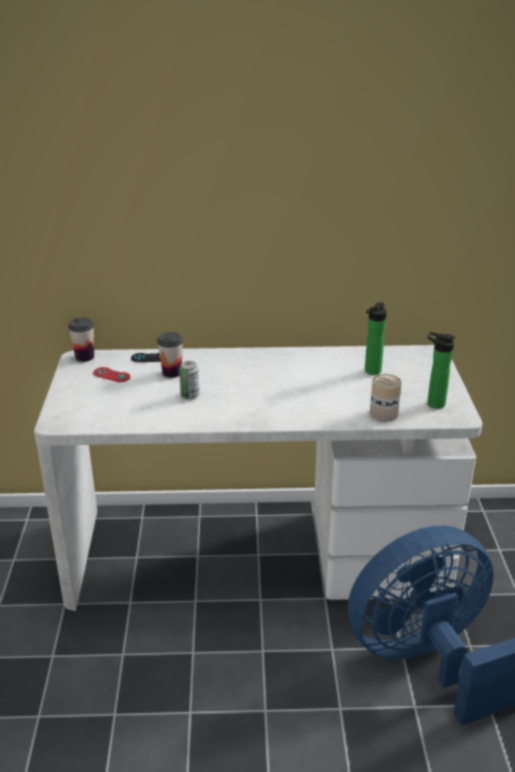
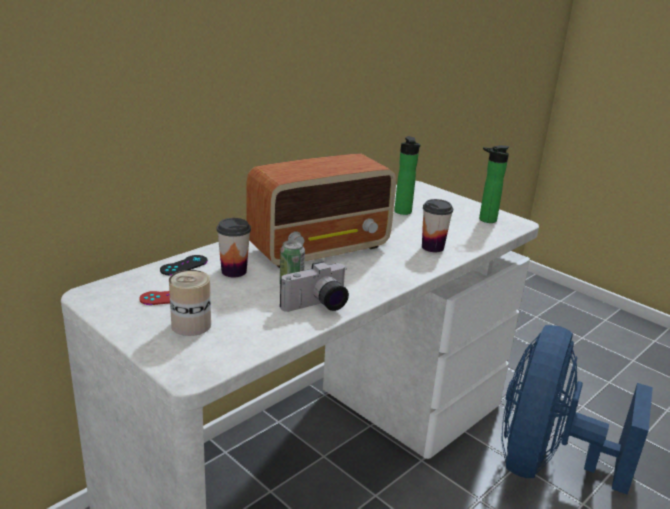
camera: 45 degrees left, 5 degrees down
(85, 357) = (100, 291): cup -> cup (432, 247)
(181, 416) = (317, 306): none -> camera
(253, 378) = (321, 248): none -> radio
(383, 413) = (469, 239): can -> can (191, 325)

